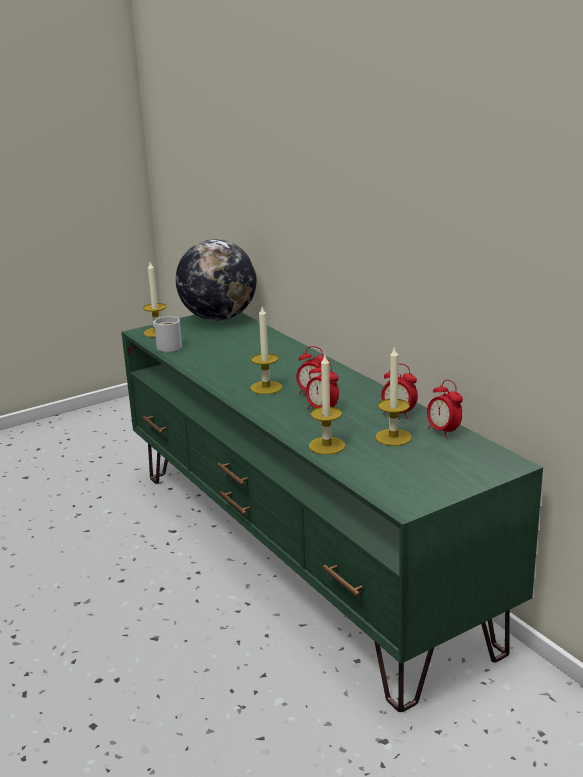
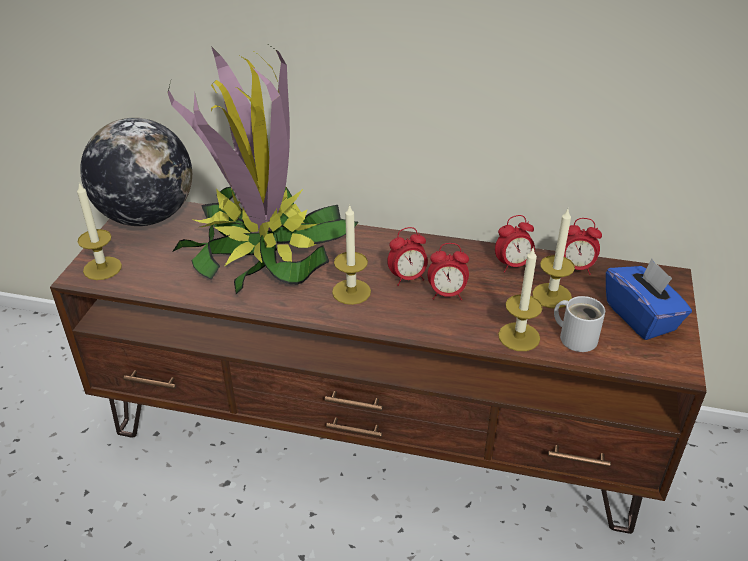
camera: 45 degrees left, 15 degrees up
(170, 346) = (154, 282): white mug -> white mug (576, 336)
(252, 352) = (263, 250): none -> potted plant
(301, 553) = (376, 431): green tv stand -> brown tv stand
(437, 472) = (641, 317): none -> blue tissue box

